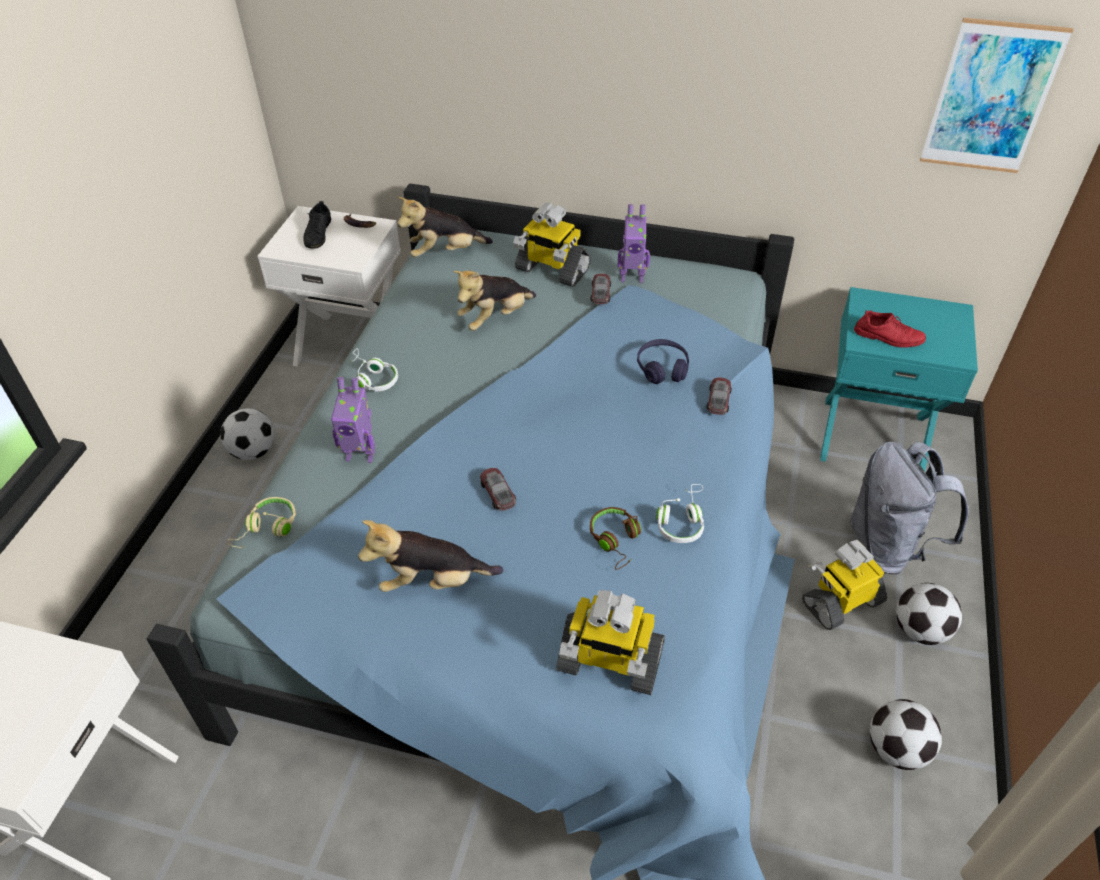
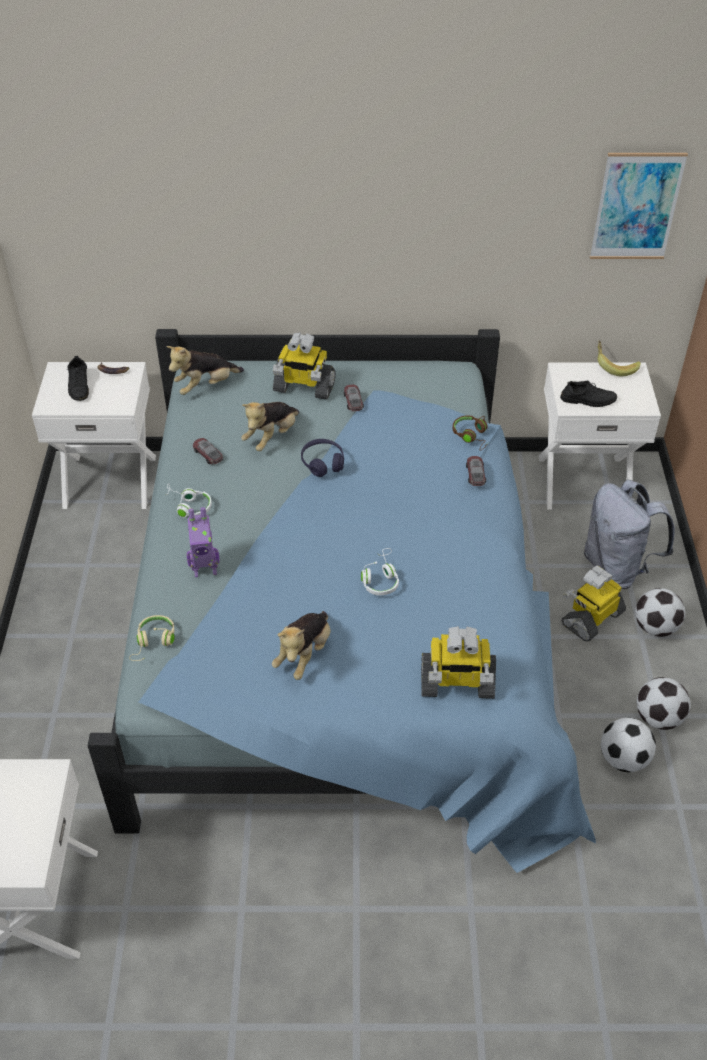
camera: 15 degrees left, 0 degrees up
(253, 452) = (57, 592): football -> football (623, 759)
(432, 581) = (304, 654): plush toy -> plush toy turned 45 degrees counterclockwise
(498, 492) = (329, 578): toy car -> toy car (208, 454)
(616, 541) = (433, 597): brown headphones -> brown headphones (472, 436)
(632, 277) = (373, 382): toy robot -> none
(662, 368) = (424, 456): purple headphones -> purple headphones (322, 463)
(681, 521) = (476, 572): white headphones -> white headphones (380, 579)
(872, 435) = (583, 481): turquoise nightstand -> white nightstand
(888, 337) = (588, 400): red shoe -> black shoe
(932, 303) = (614, 366): none -> banana

